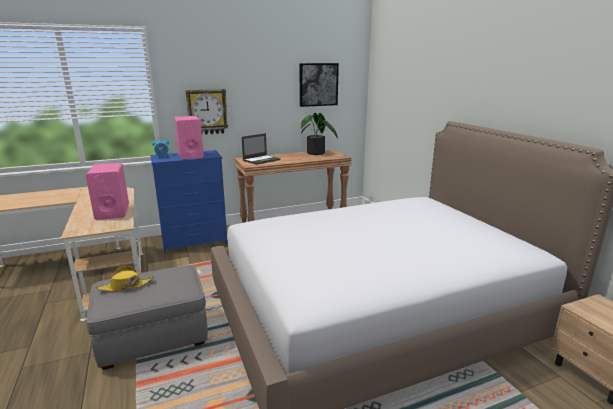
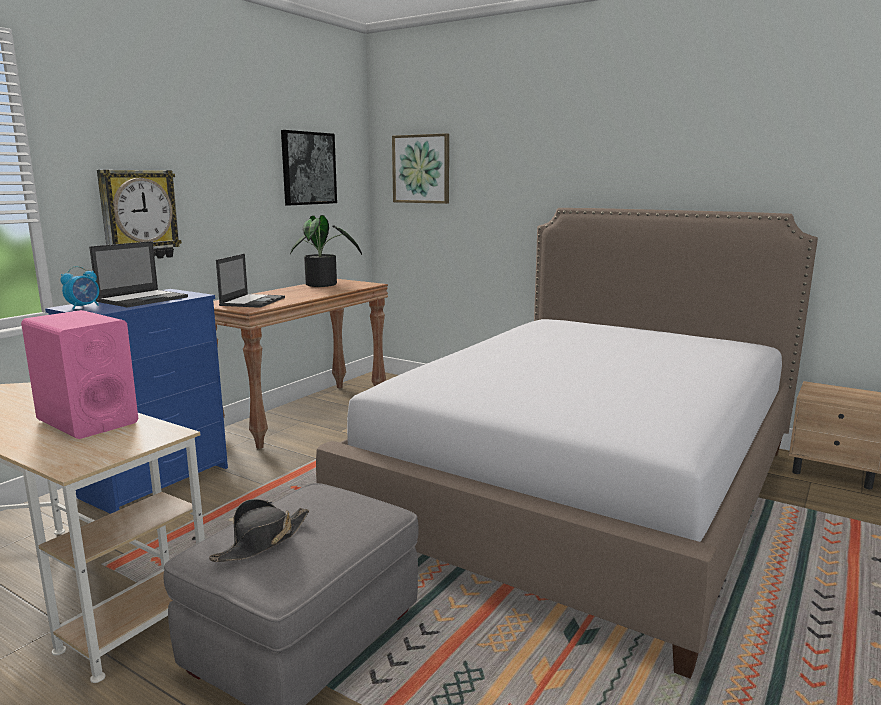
camera: 35 degrees left, 5 degrees down
(125, 286) = (262, 541): yellow hat -> black hat
(190, 155) = (143, 299): pink speaker -> laptop
(389, 85) = (421, 169): none -> picture

